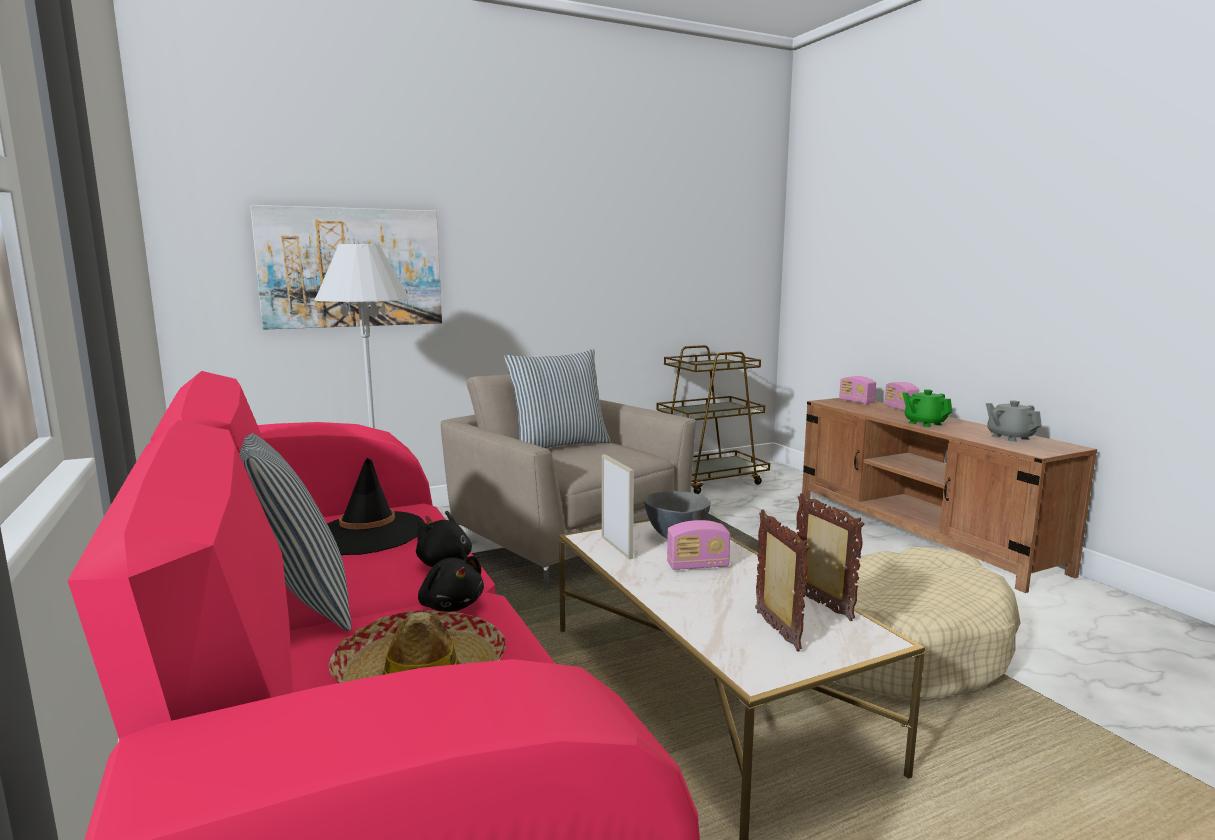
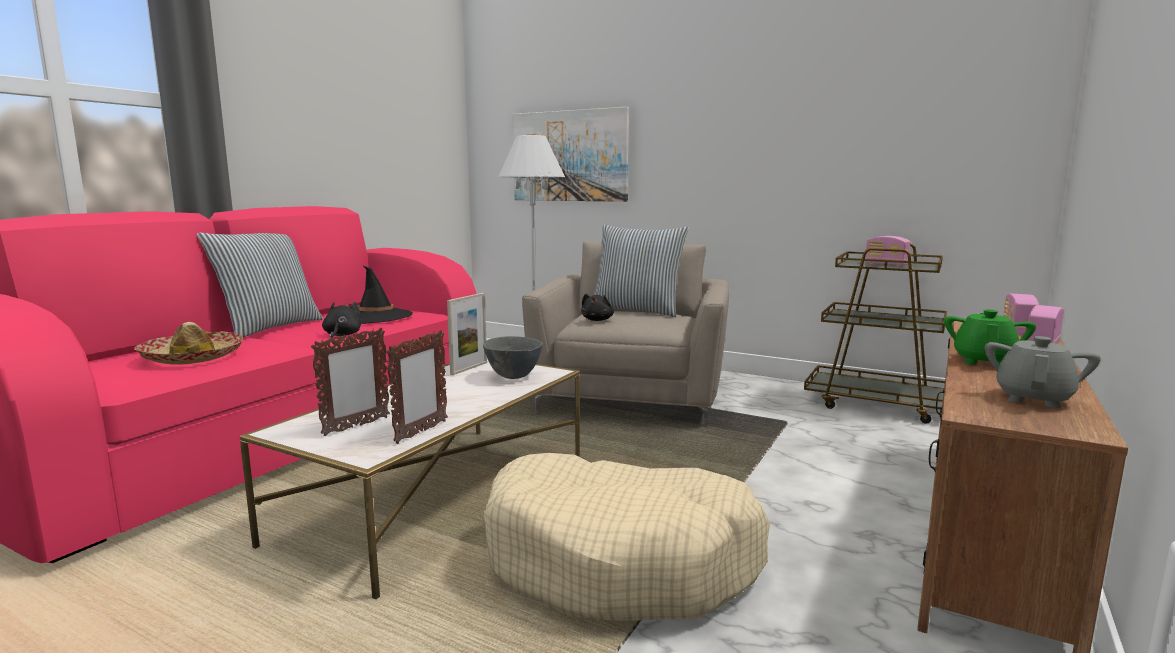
camera: 55 degrees right, 0 degrees up
(451, 605) = (283, 346): black plush toy -> black plush toy (597, 320)
(697, 566) = (460, 390): radio -> radio (886, 264)

